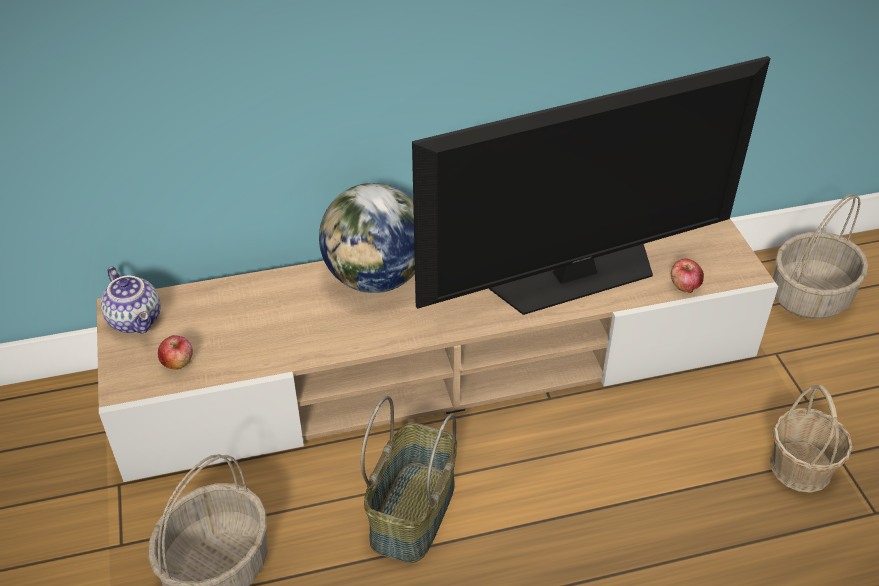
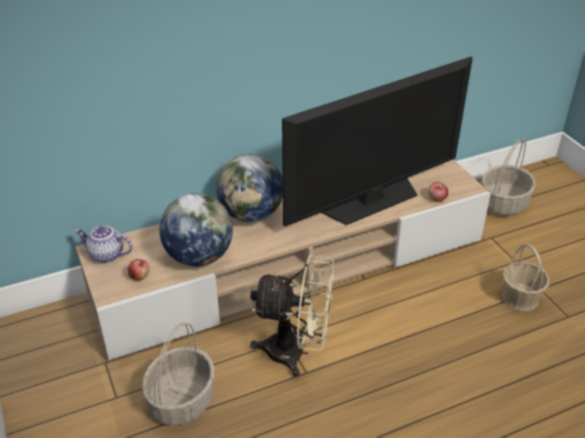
camera: 10 degrees left, 5 degrees down
(137, 320) = (106, 255): teapot -> teapot turned 150 degrees clockwise
(276, 341) = (199, 257): none -> globe
(411, 511) = (296, 352): basket -> beige fan

